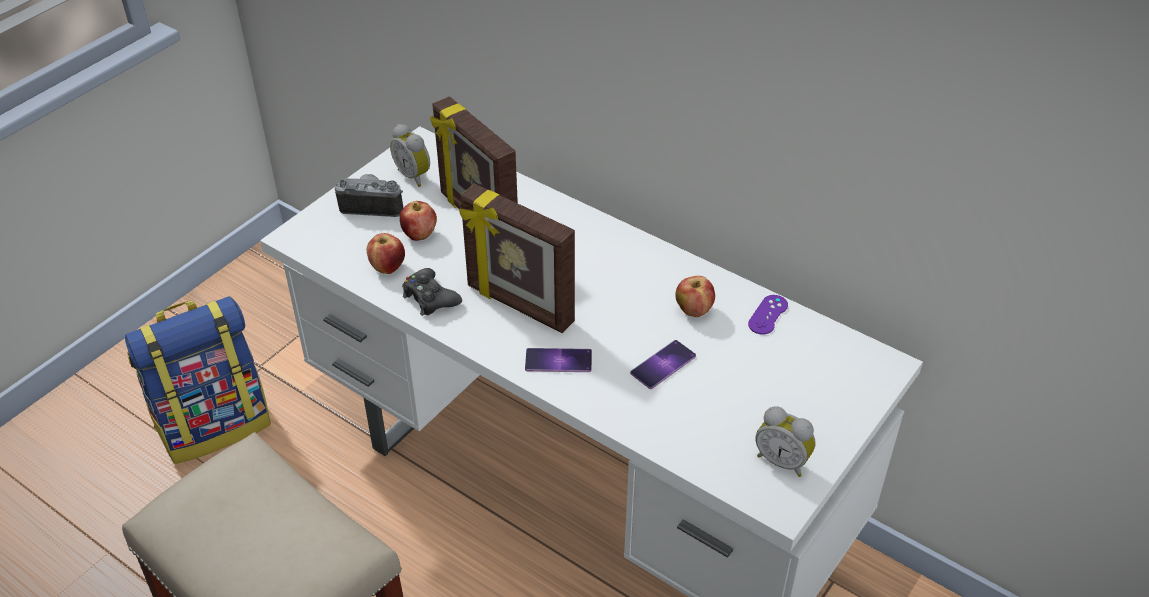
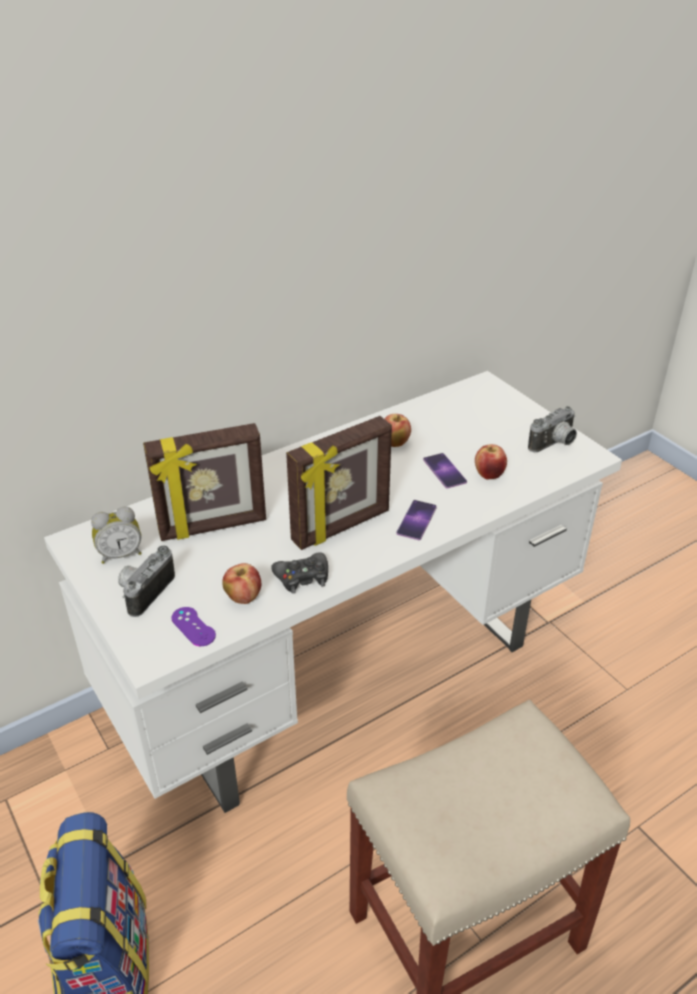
camera: 70 degrees left, 5 degrees down
(419, 235) = (211, 568): apple -> apple (489, 475)
(768, 315) = (416, 413): purple game controller -> purple game controller (193, 626)
(782, 460) = (554, 444): alarm clock -> camera

